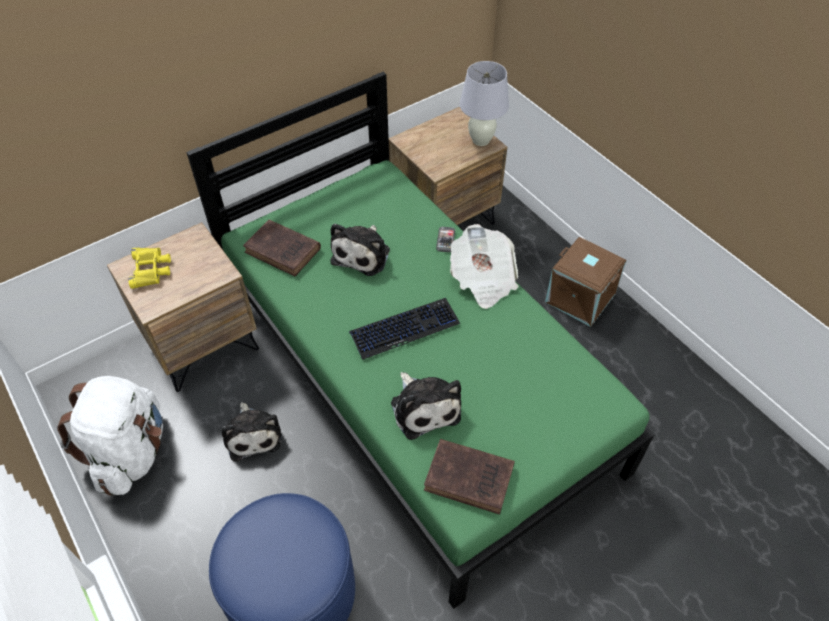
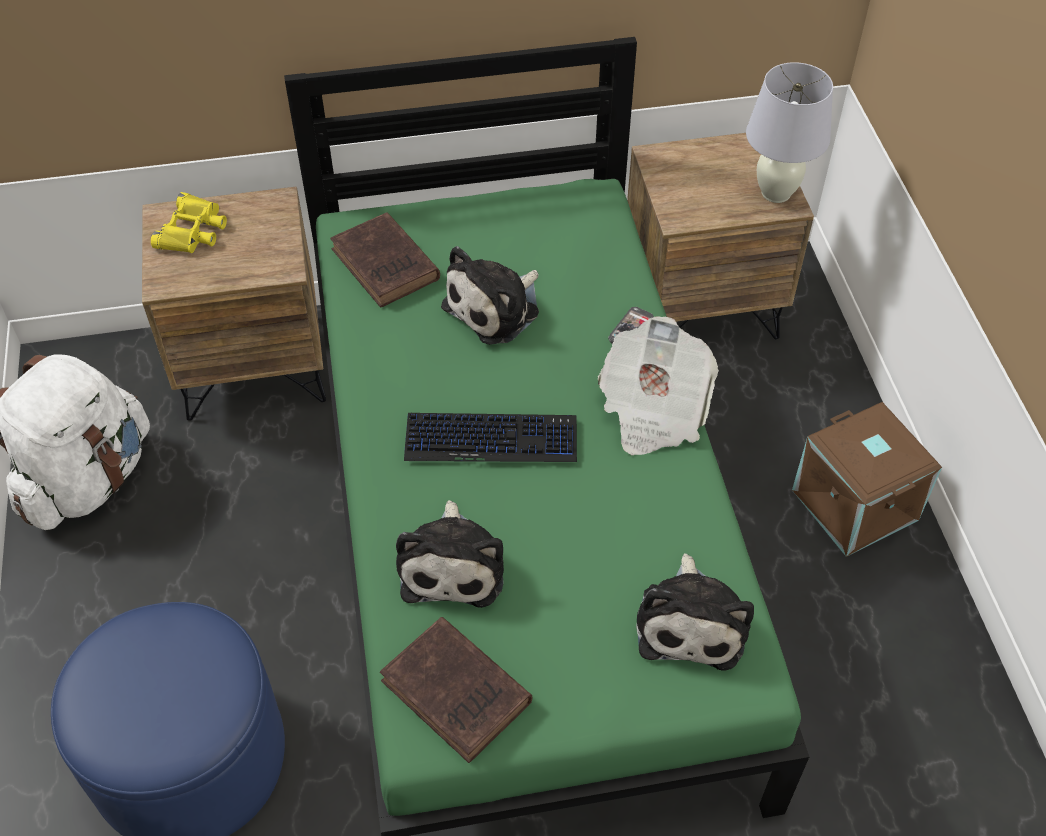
camera: 25 degrees right, 0 degrees up
(253, 434) = (254, 518): plush toy -> plush toy (691, 621)

